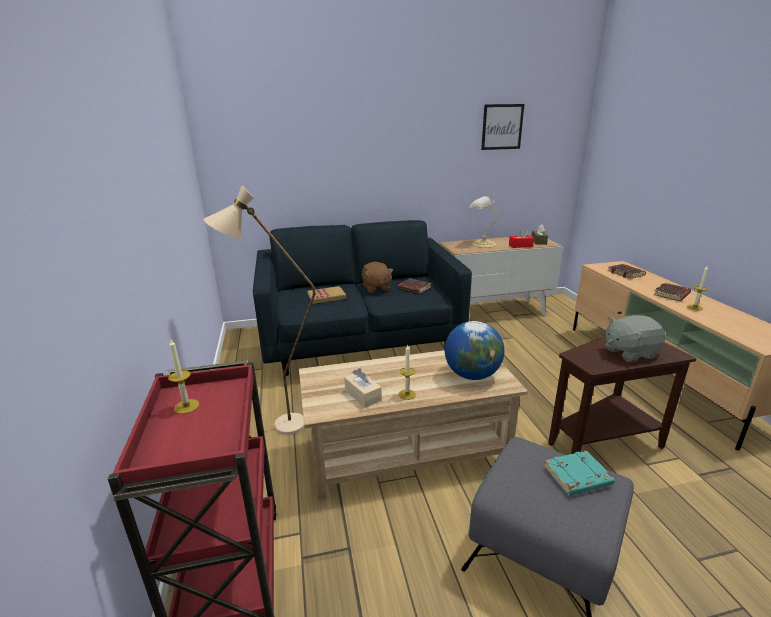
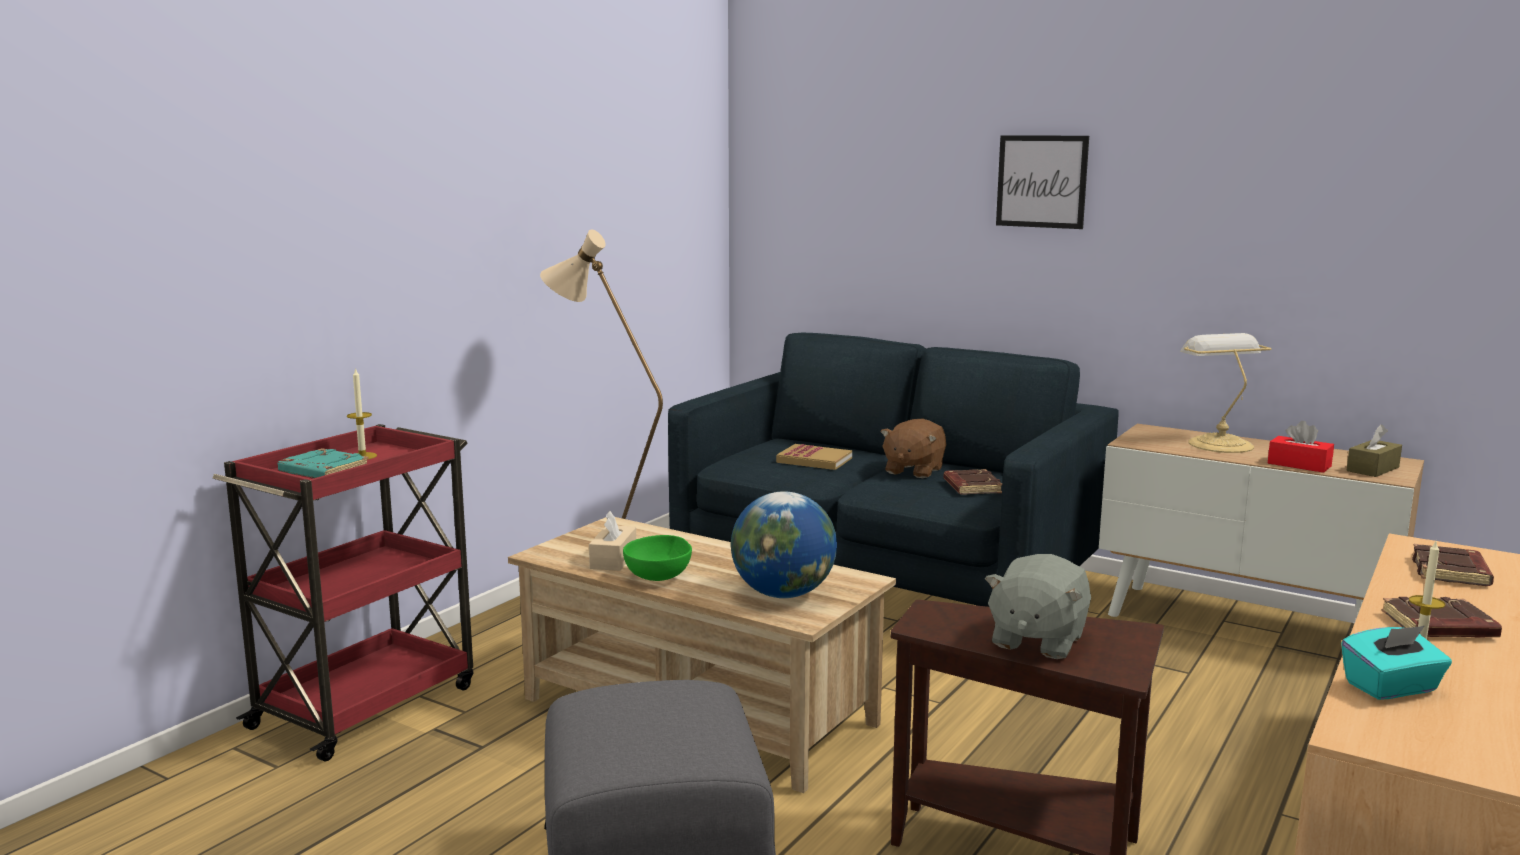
camera: 45 degrees right, 10 degrees down
(407, 394) = (660, 577): candle -> green bowl
(502, 127) = (1317, 177): picture -> picture (1041, 181)
(577, 477) = (683, 732): turquoise book -> turquoise book (322, 471)
(629, 352) = (1036, 640): grey plush toy -> grey plush toy turned 90 degrees counterclockwise
(721, 323) = (1391, 688): none -> turquoise tissue box

